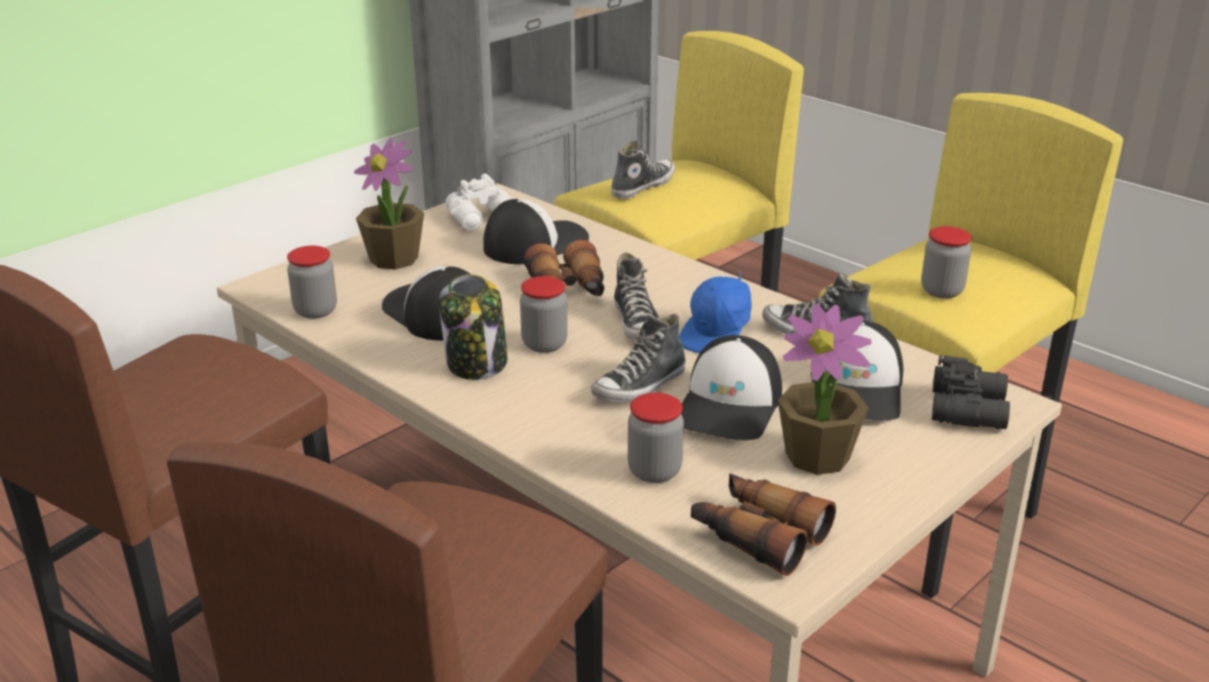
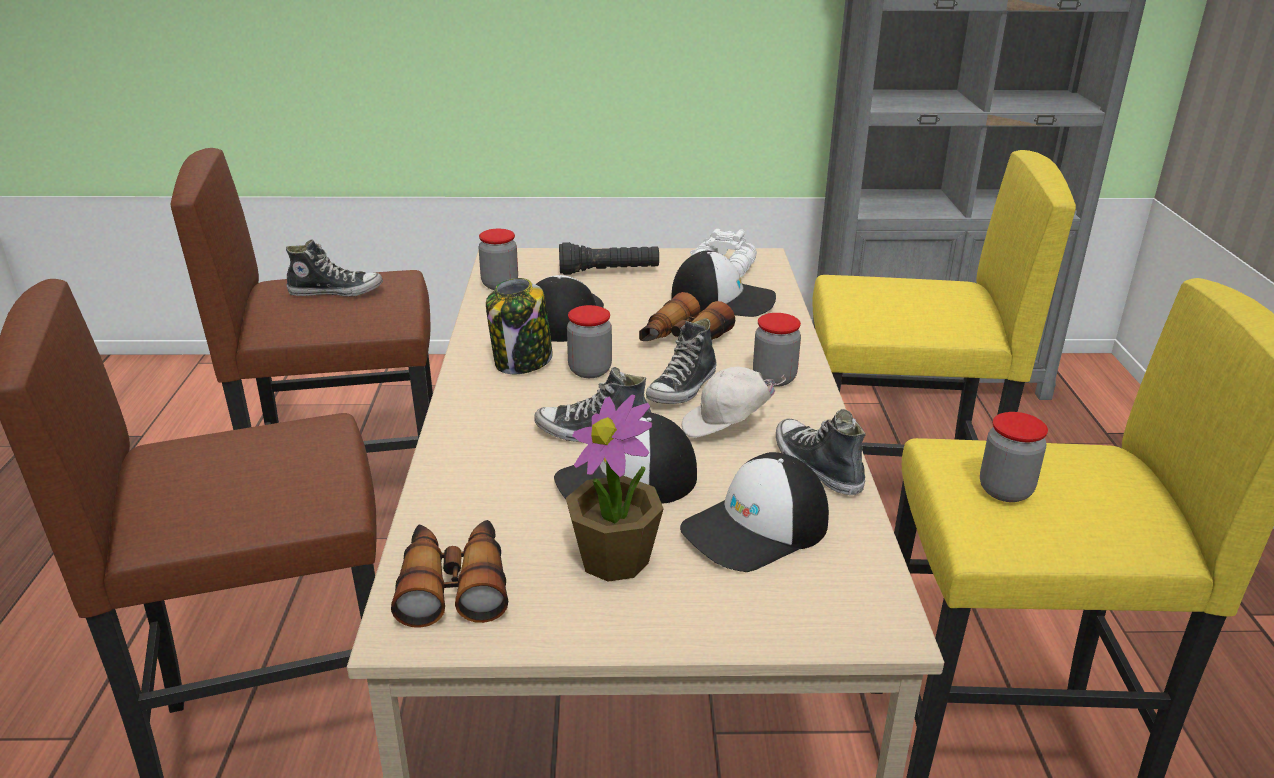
camera: 45 degrees right, 0 degrees up
(394, 259) = (609, 272): potted plant -> black flashlight
(642, 186) = (884, 288): shoe -> shoe (336, 291)
(654, 471) = (482, 495): jar -> jar (774, 378)
(718, 335) = (727, 427): blue cap -> white cap
(970, 409) = (830, 606): black binoculars -> none

